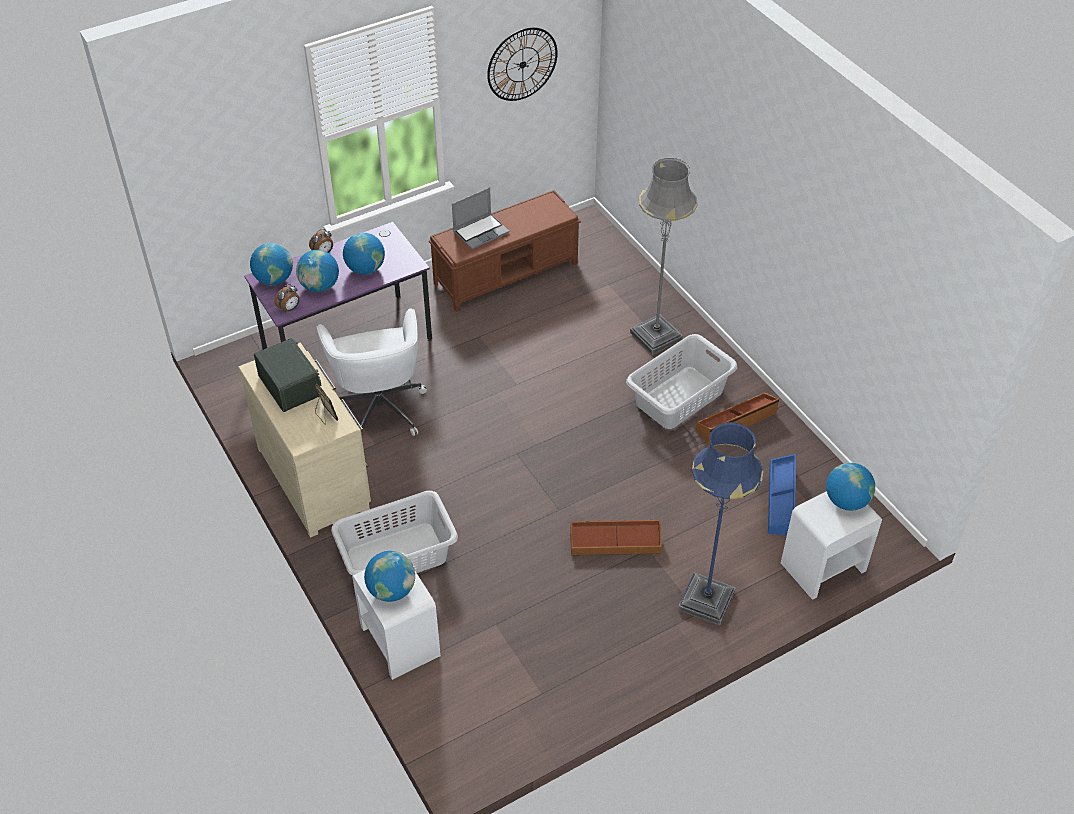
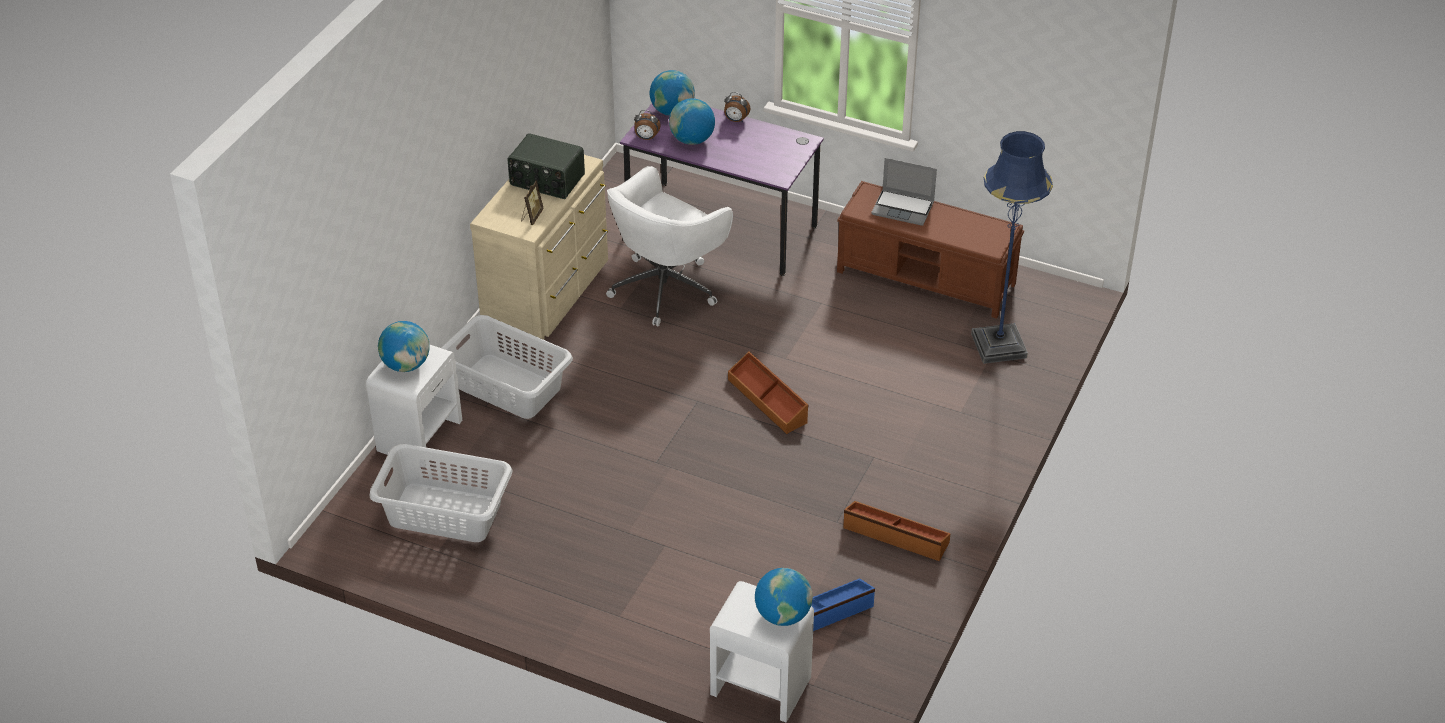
camera: 55 degrees right, 5 degrees down
(291, 386) = (546, 181): radio -> radio turned 90 degrees clockwise
(365, 269) = (743, 153): globe -> none
(522, 64) = (1024, 59): wall clock -> none
(615, 543) = (651, 519): brown storage box -> brown storage box (768, 400)
(655, 336) = (954, 422): grey floor lamp -> none
(678, 397) = (885, 477): grey laundry basket -> grey laundry basket (444, 512)
(706, 600) = (639, 615): blue floor lamp -> blue floor lamp (998, 346)

